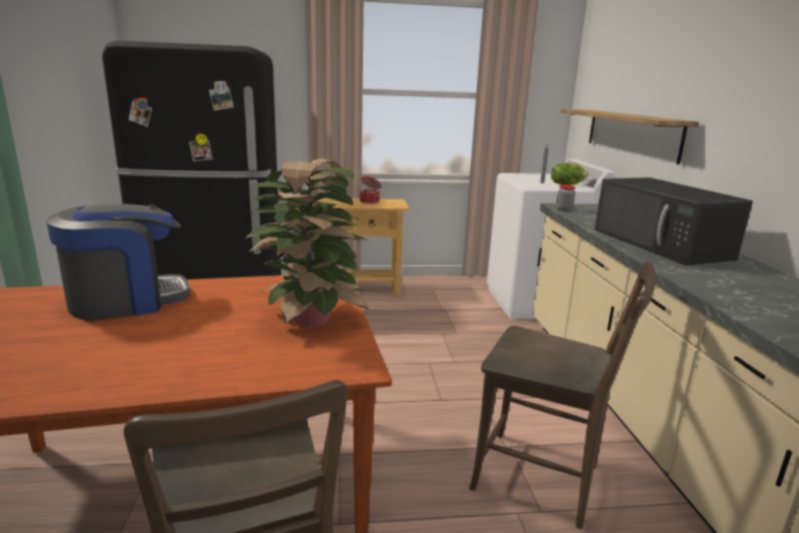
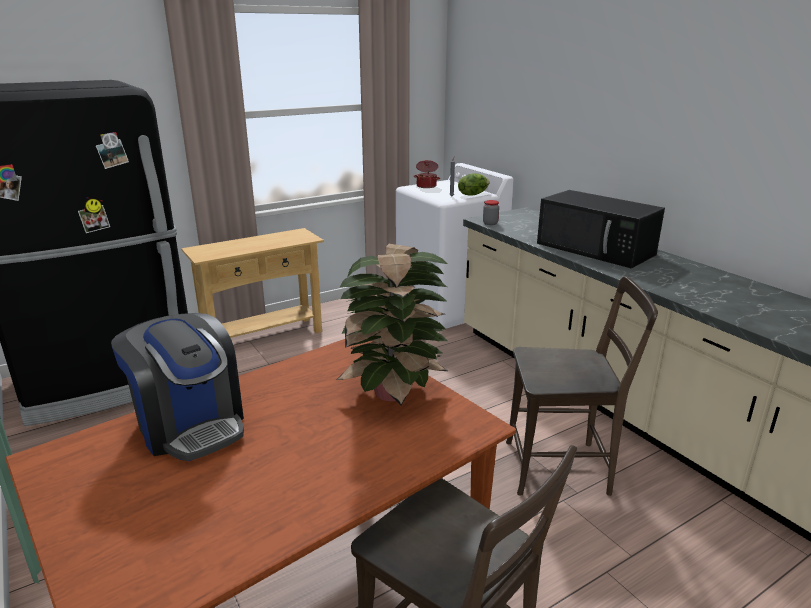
camera: 25 degrees left, 5 degrees up
(127, 300) = (190, 425): coffee machine -> coffee machine turned 105 degrees clockwise
(370, 201) = (274, 238): cooking pot -> cooking pot (426, 186)
(631, 133) = (524, 141): shelf -> none

